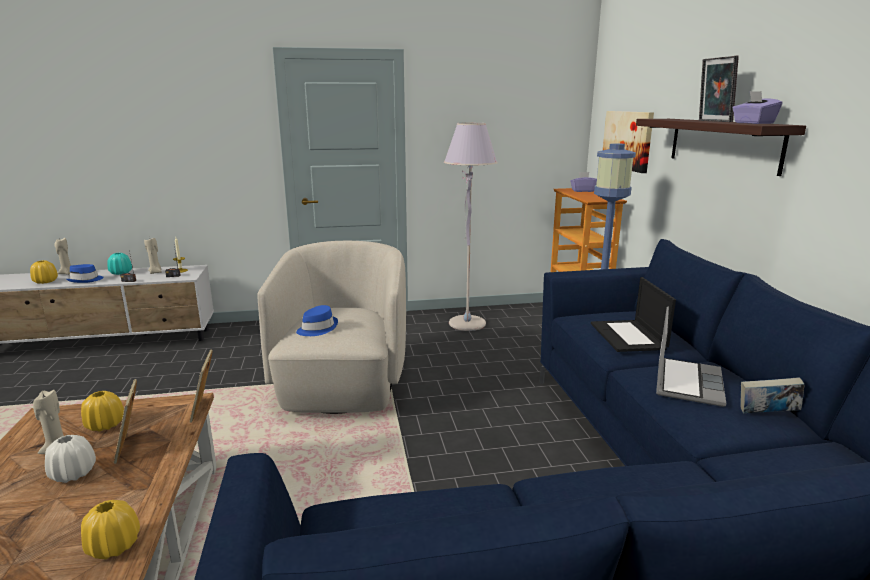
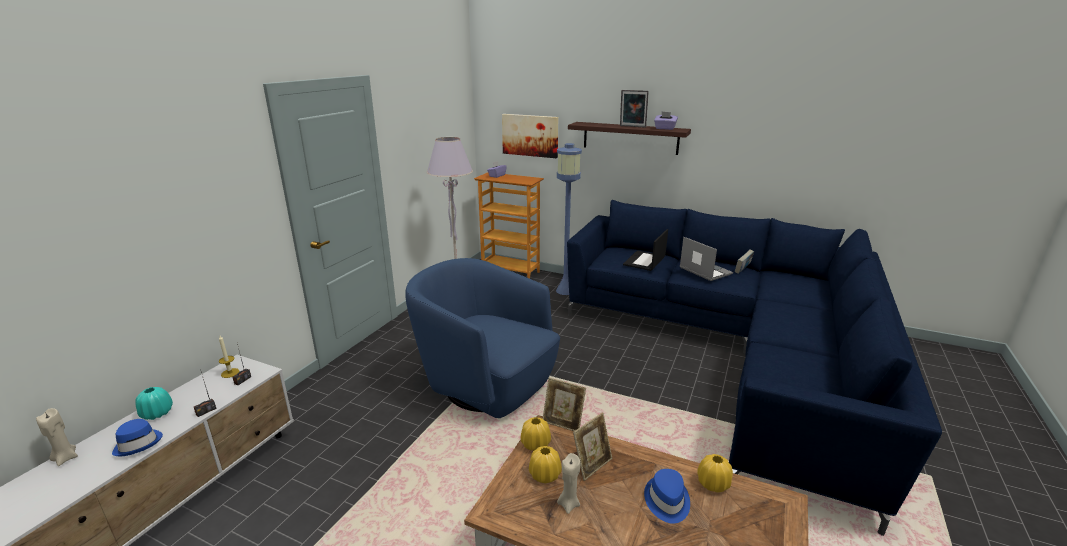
camera: 55 degrees left, 5 degrees up
(45, 282) = (75, 480): yellow vase -> yellow vase (535, 444)
(73, 474) = (612, 497): white vase -> none
(131, 446) = (592, 465): picture frame -> picture frame turned 60 degrees counterclockwise
(156, 272) = (204, 389): beige candle -> none
(317, 328) = (504, 340): blue hat -> blue hat (666, 501)
(343, 387) = (486, 384): beige armchair -> blue armchair
(629, 336) = (644, 261): laptop -> laptop turned 90 degrees clockwise

